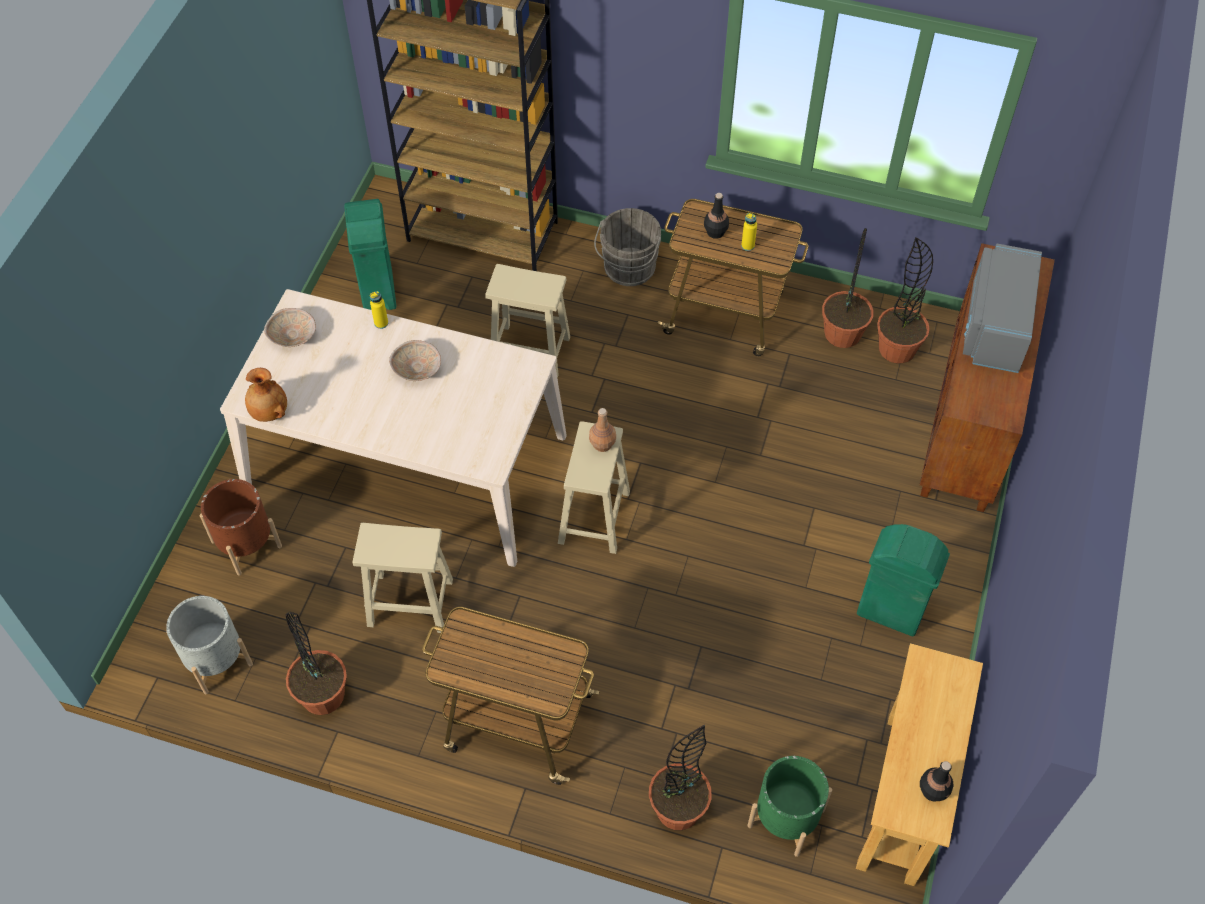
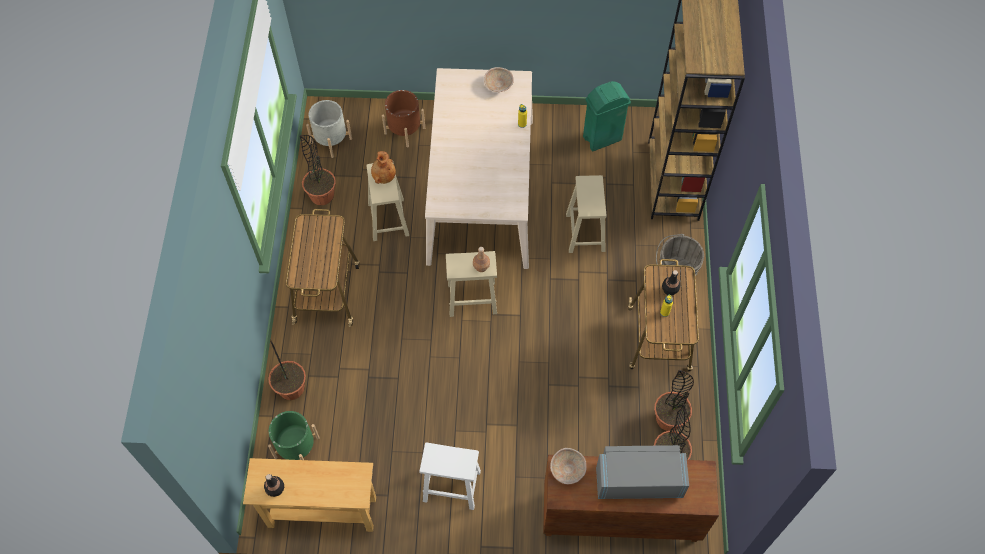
camera: 75 degrees right, 5 degrees up
(268, 412) = (442, 90): brown vase -> brown vase (383, 177)
(417, 369) = (494, 151): beige bowl -> beige bowl (567, 469)
(891, 612) = (450, 486): green trash can -> white stool

